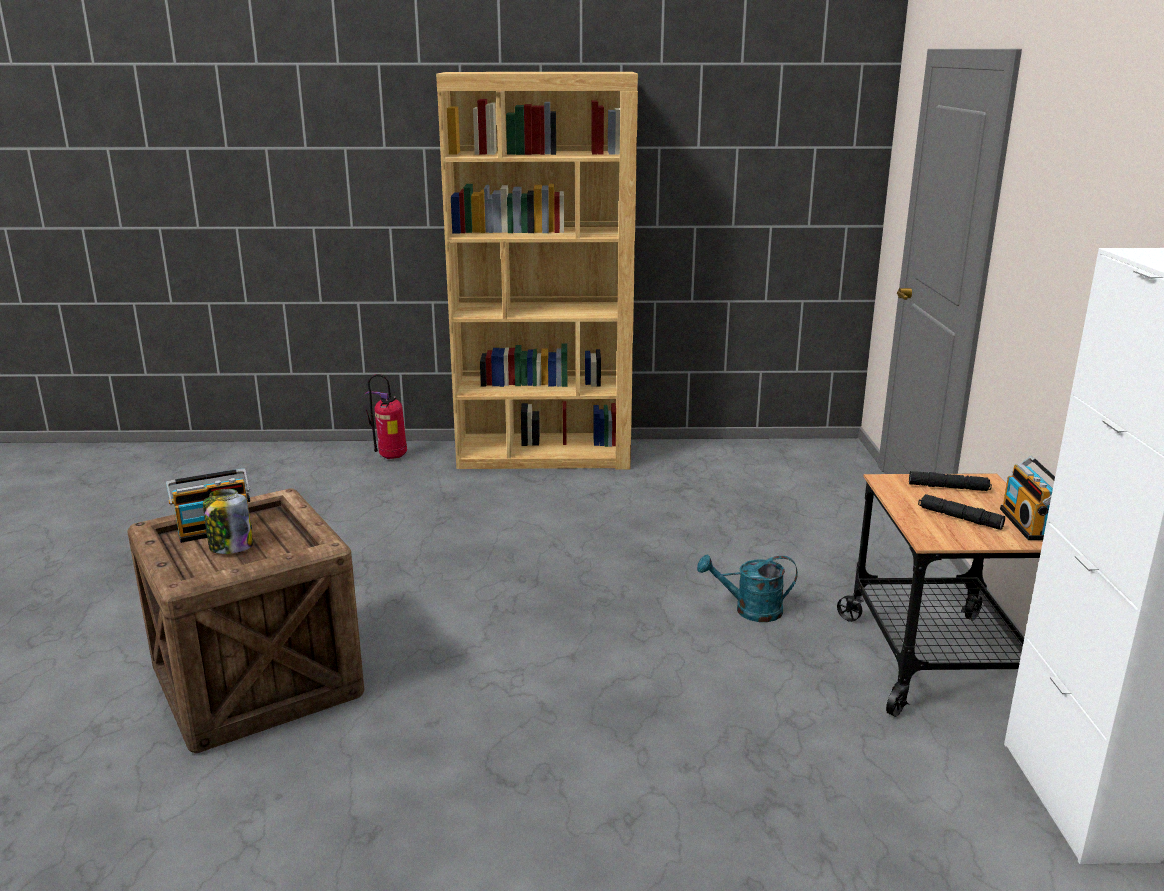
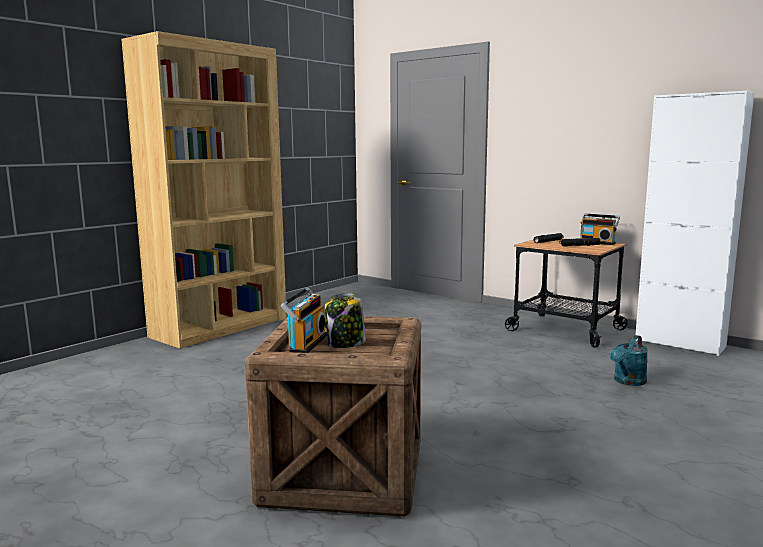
camera: 50 degrees left, 10 degrees down
(391, 457) = (112, 358): fire extinguisher -> none
(749, 611) = (476, 341): turquoise watering can -> turquoise watering can (627, 382)

